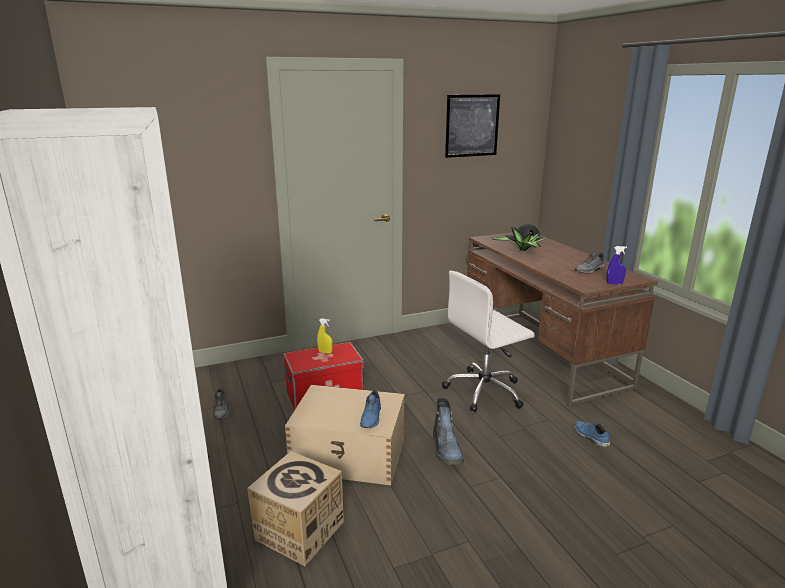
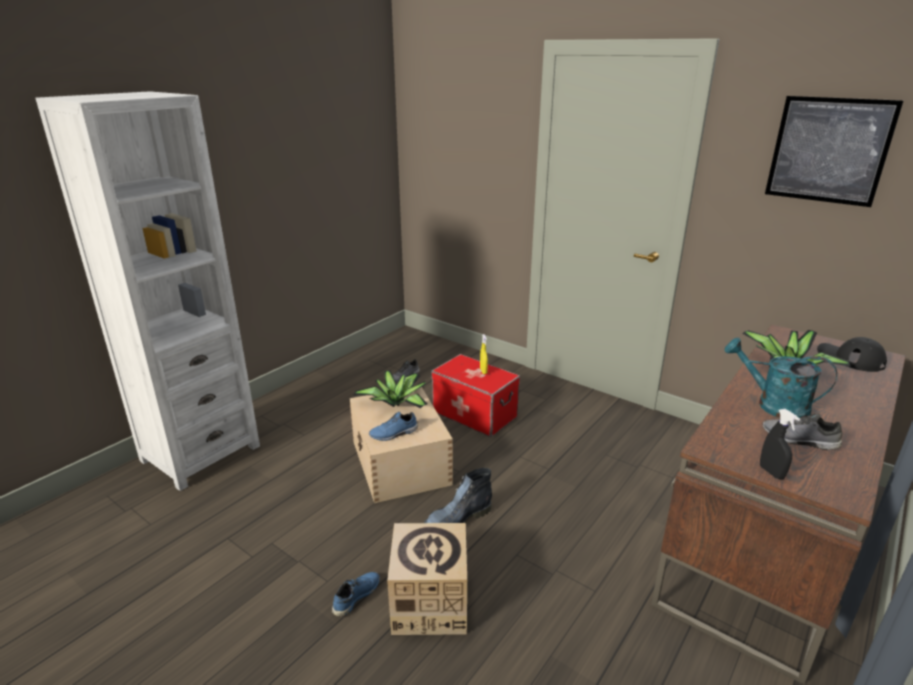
camera: 60 degrees right, 5 degrees up
(299, 530) = (289, 476): cardboard box -> cardboard box (430, 603)
(325, 403) = (396, 403): none -> potted plant
(485, 391) = (600, 515): white office chair -> none
(555, 264) = (773, 405): none -> turquoise watering can
(590, 437) = (594, 647): blue shoe -> blue shoe (355, 596)
(614, 283) = (771, 472): blue spray bottle -> black spray bottle

